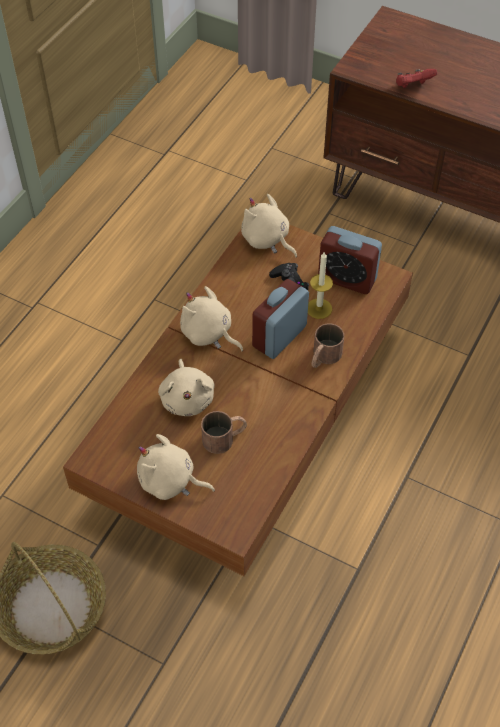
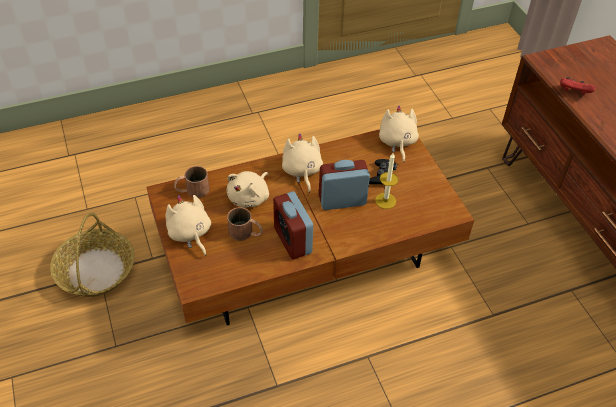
camera: 40 degrees right, 5 degrees down
(323, 357) = (356, 230): brown mug -> brown mug (192, 190)
(347, 278) = (424, 195): alarm clock -> alarm clock (292, 240)

